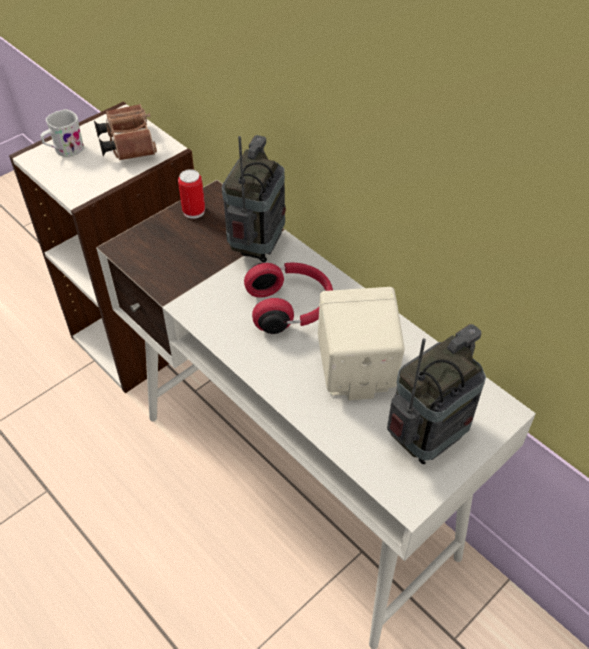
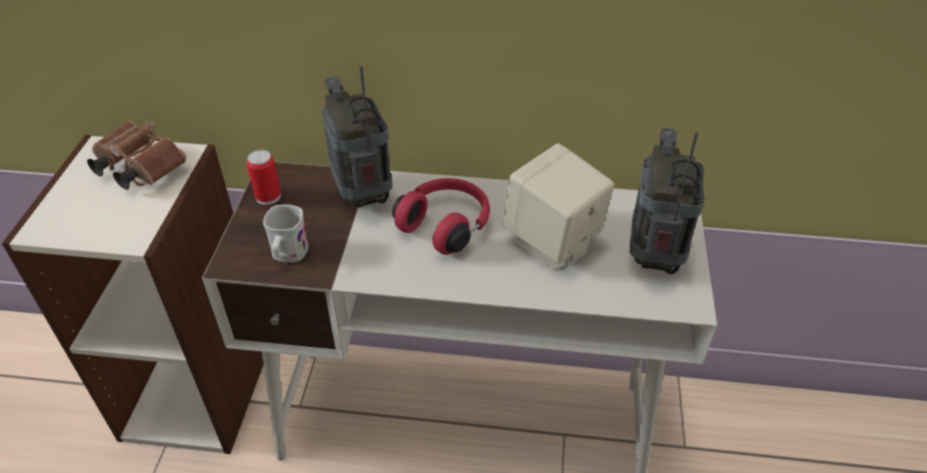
camera: 40 degrees left, 5 degrees down
(65, 151) = (69, 207): white mug -> white mug (288, 255)

